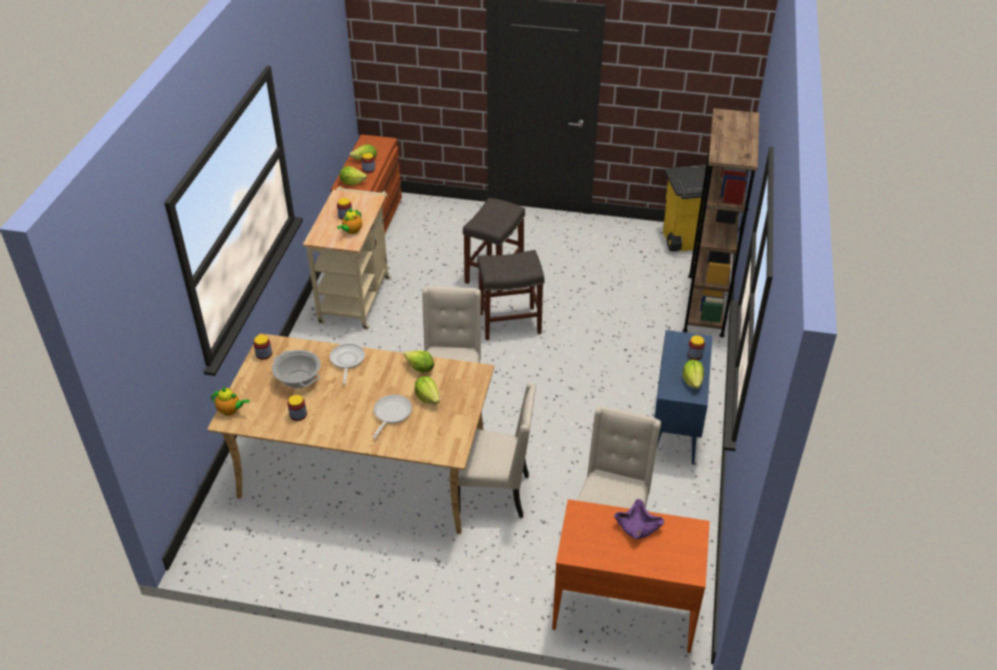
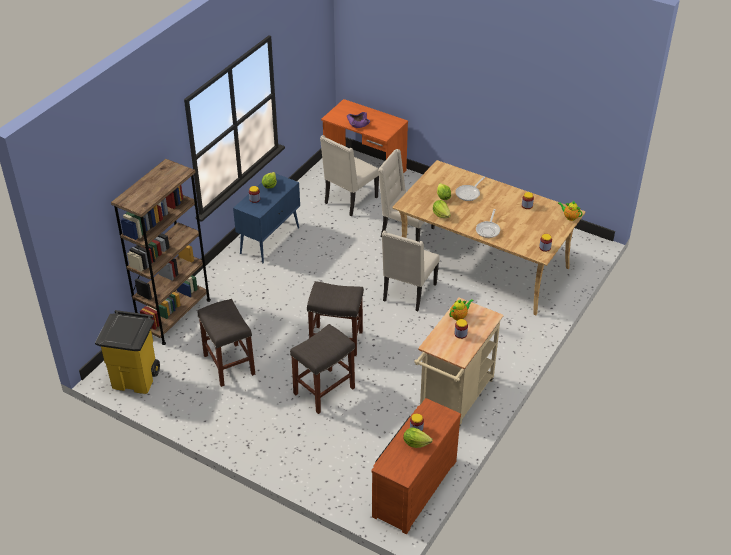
camera: 160 degrees left, 0 degrees up
(298, 379) = (523, 226): cooking pot -> none
(352, 182) = (438, 415): lettuce -> none
(607, 273) = (228, 364): none -> grey stool

